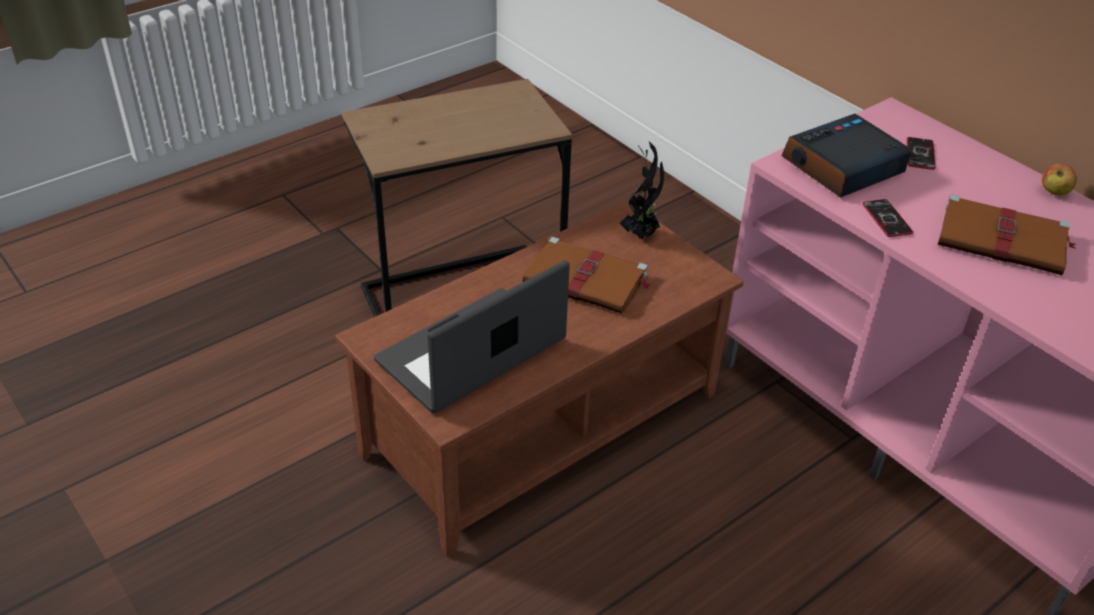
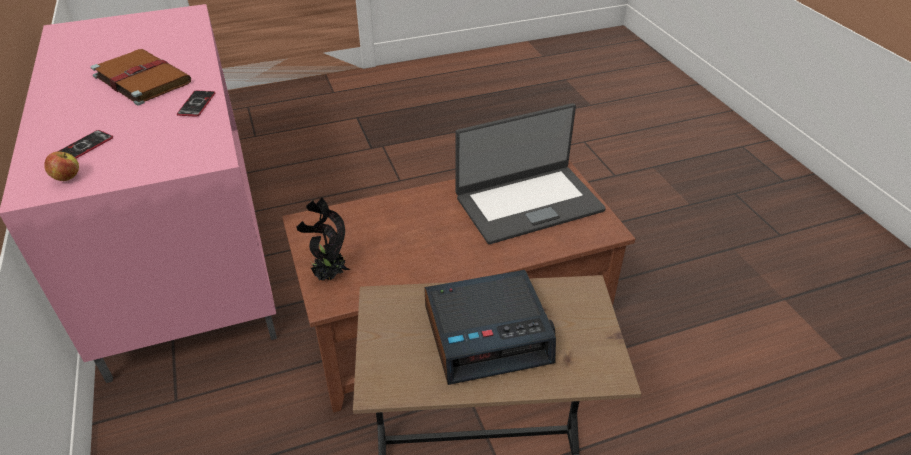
camera: 160 degrees left, 0 degrees up
(587, 280) = (409, 241): brown book -> none
(842, 167) = (168, 147): alarm clock -> alarm clock (488, 334)
(1054, 192) = (43, 100): apple -> apple (67, 177)

